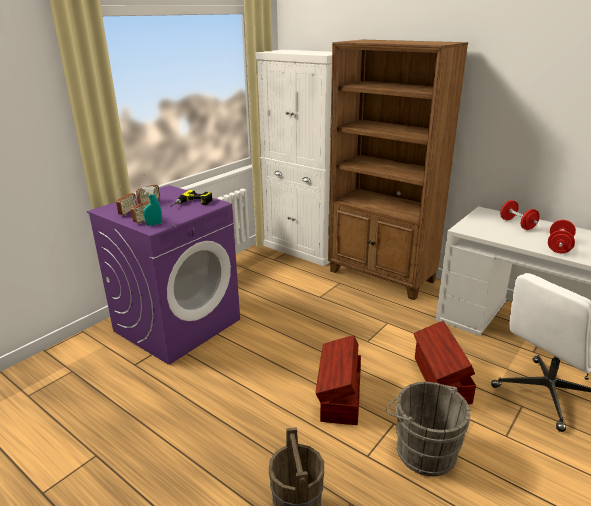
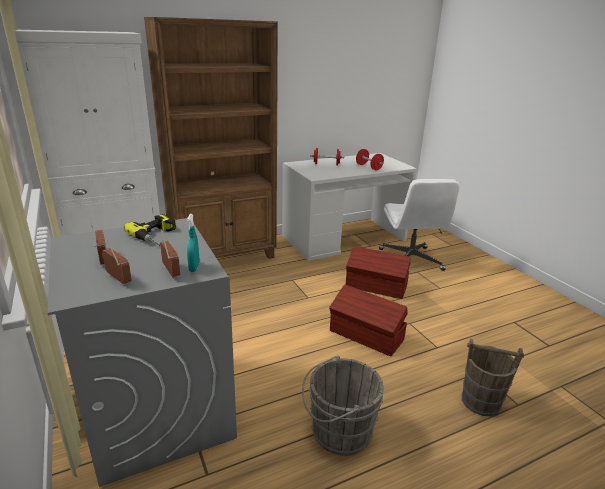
camera: 65 degrees left, 0 degrees up
(178, 325) = (158, 410): purple washing machine -> grey washing machine
(423, 450) = (440, 322): grey bucket -> grey bucket (337, 432)

